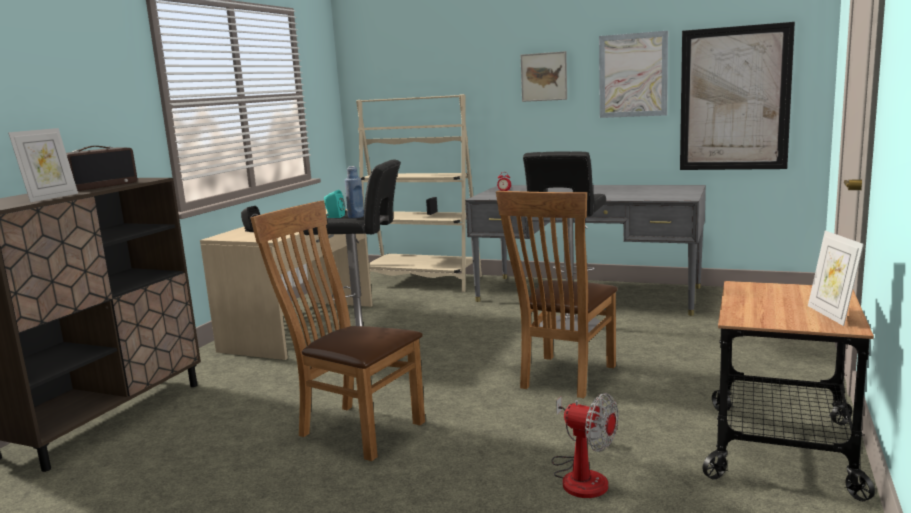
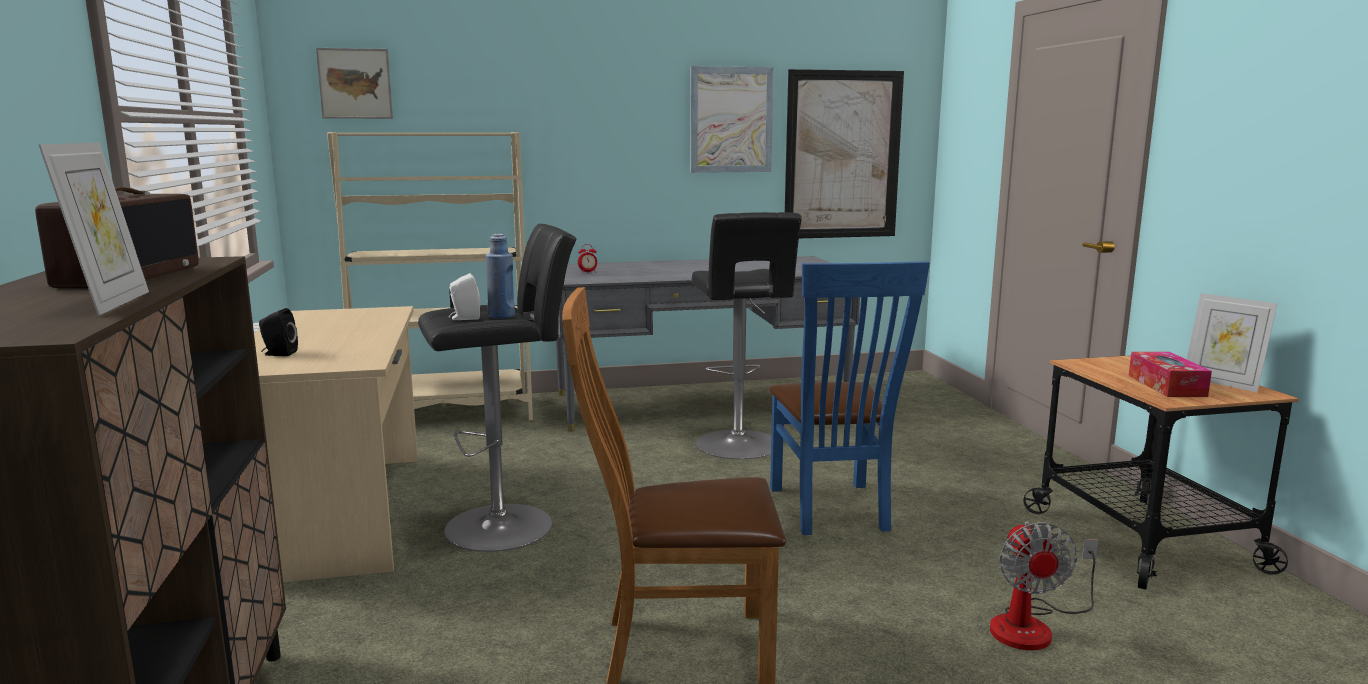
camera: 35 degrees left, 0 degrees up
(334, 217) = (464, 318): turquoise speaker -> white speaker
(544, 77) = (616, 114): picture -> picture (355, 83)
(564, 378) = (832, 511): brown chair -> blue chair
(581, 475) = (1033, 626): fan -> fan turned 90 degrees clockwise
(769, 310) = (1166, 385): none -> tissue box

